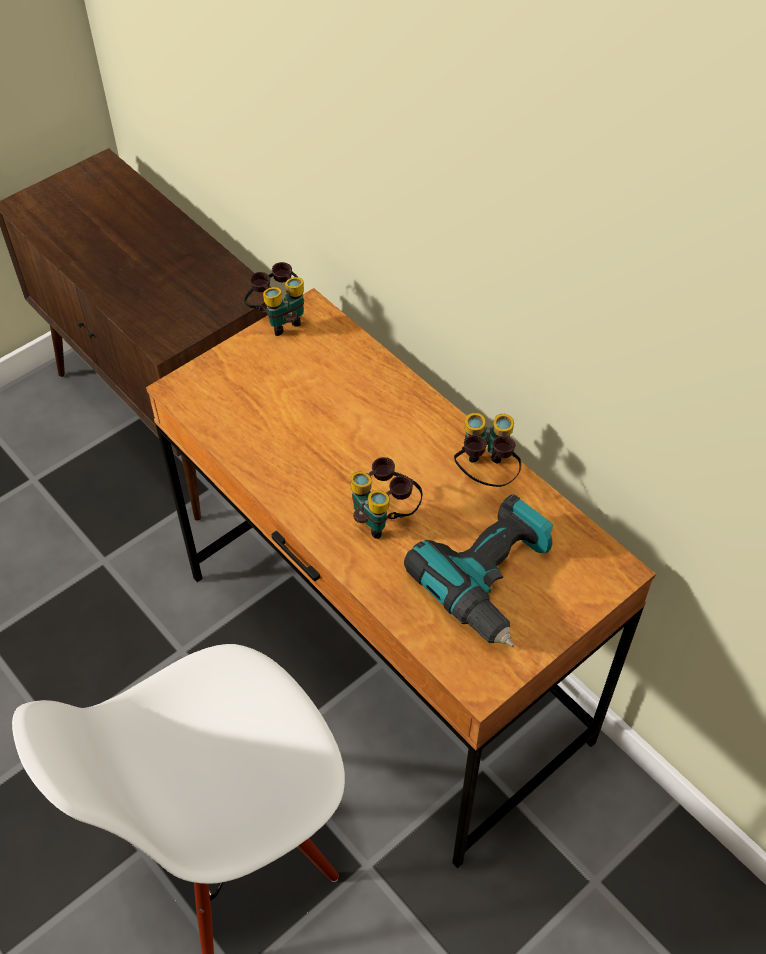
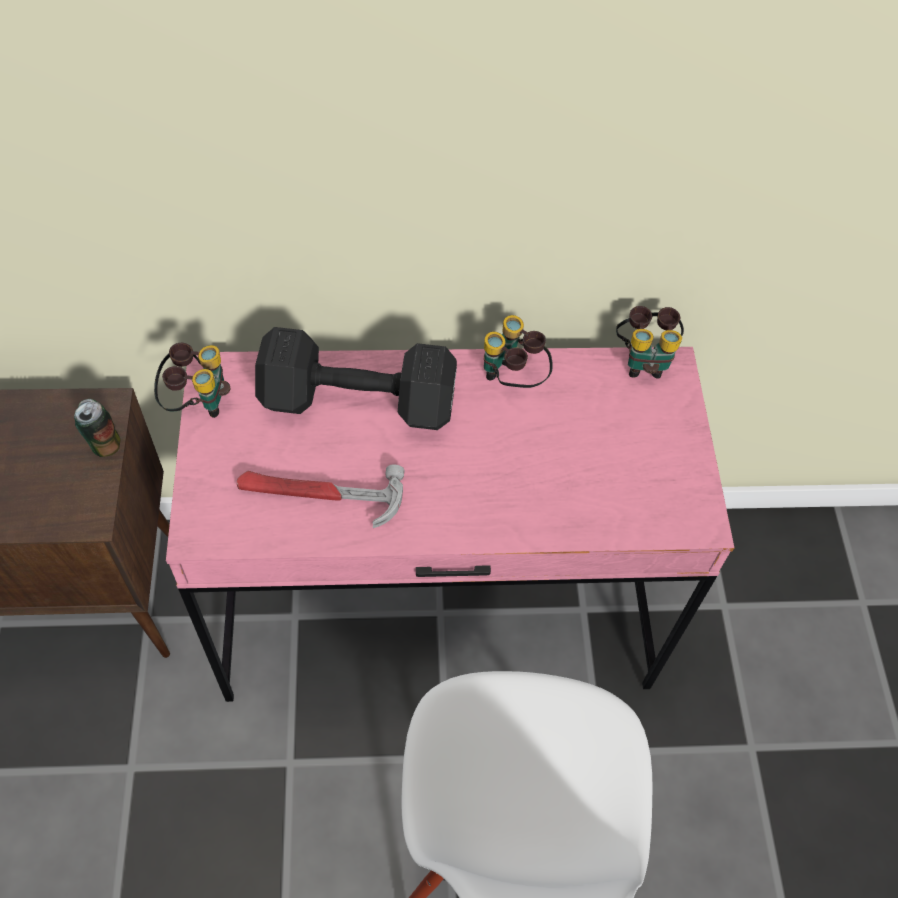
camera: 55 degrees left, 5 degrees up
(222, 311) = (104, 444): none -> can
(269, 430) = (320, 495): none -> hammer
(368, 403) = (362, 404): none -> black dumbbell
(384, 517) = (493, 476): binoculars -> binoculars (643, 360)
(385, 658) = (437, 607): brown desk -> pink desk
(492, 580) = (616, 448): power drill -> none

